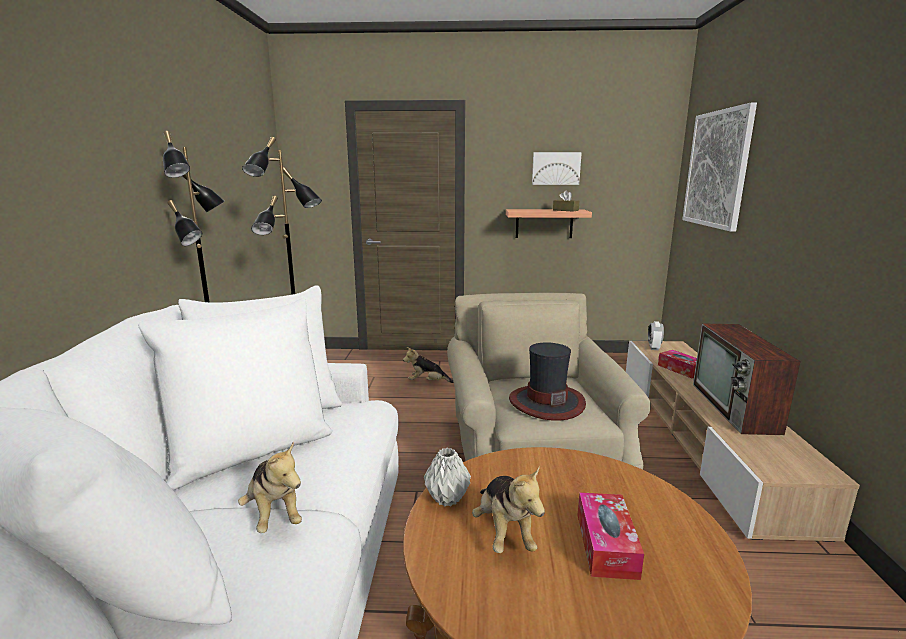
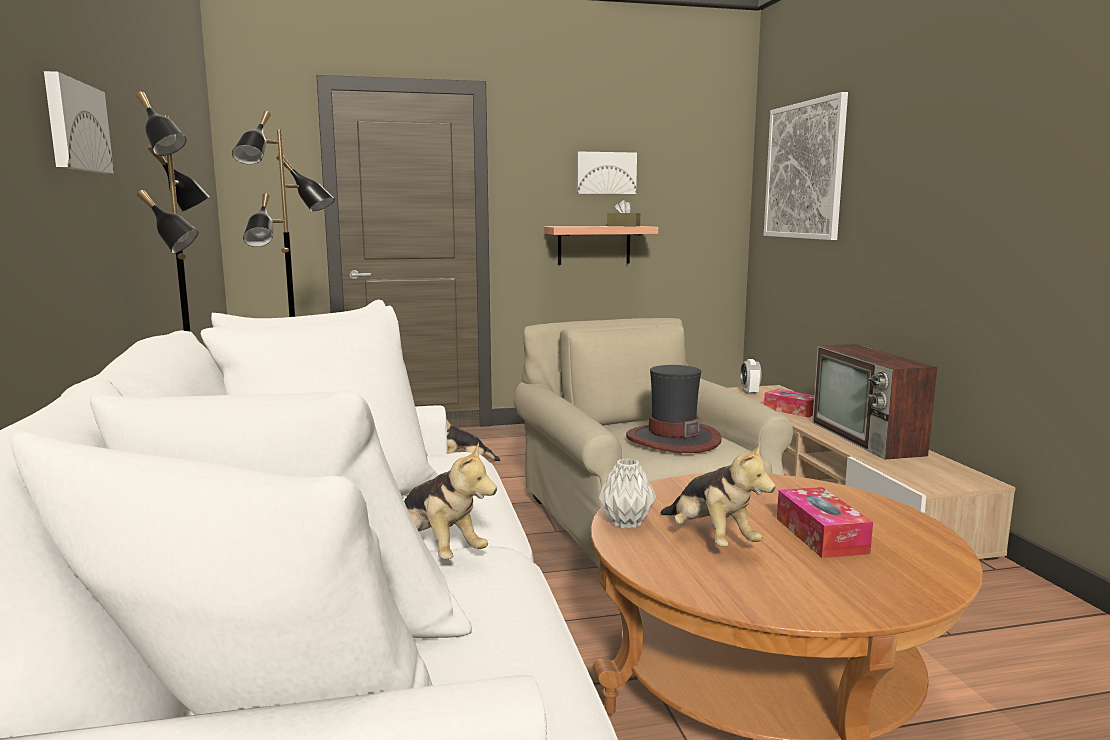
camera: 15 degrees left, 5 degrees down
(97, 163) = (74, 126): none -> picture

